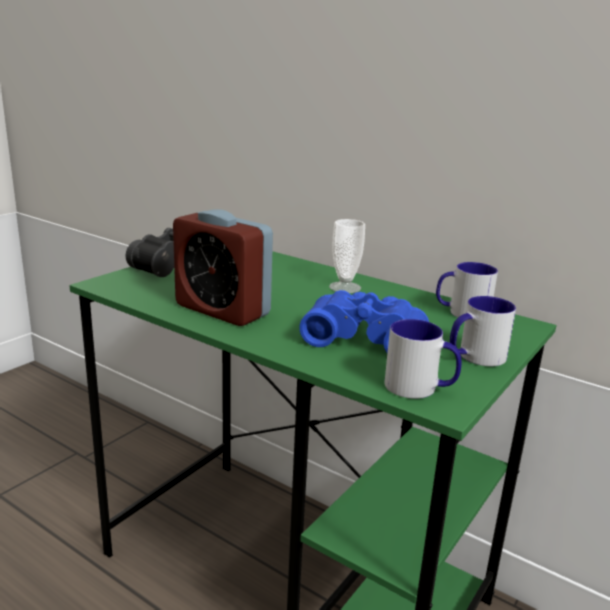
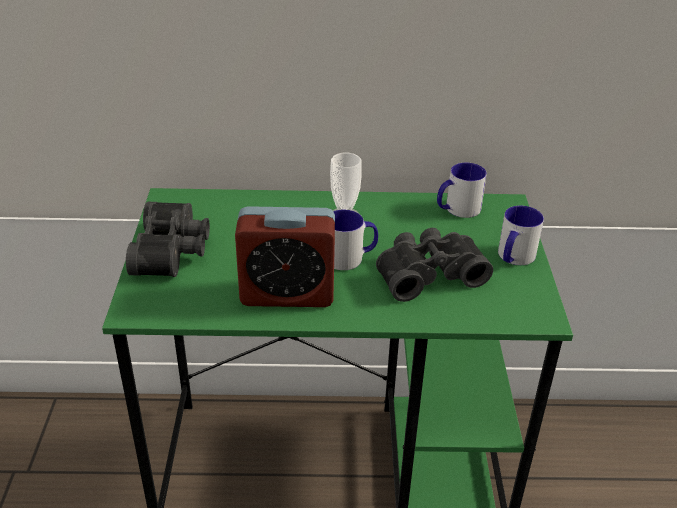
camera: 35 degrees left, 15 degrees up
(366, 338) = (428, 273): blue binoculars -> black binoculars
(420, 388) = (514, 308): mug -> mug (350, 257)

